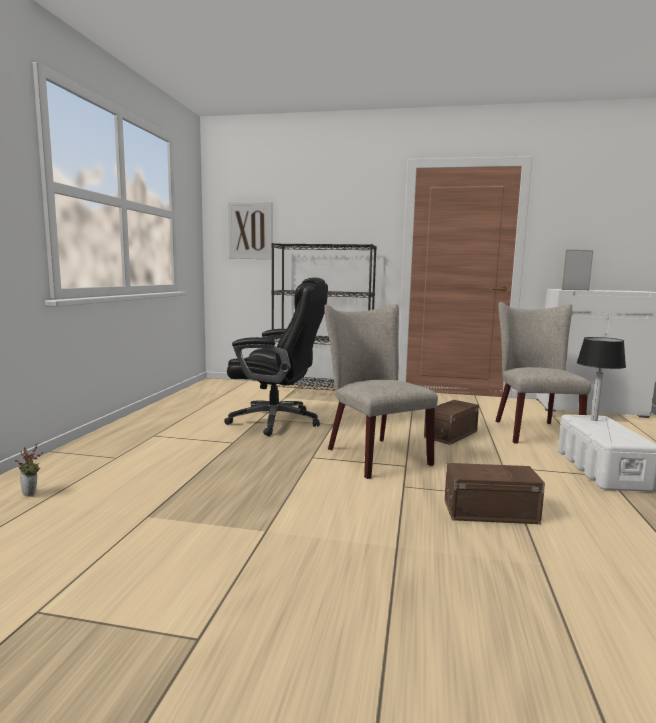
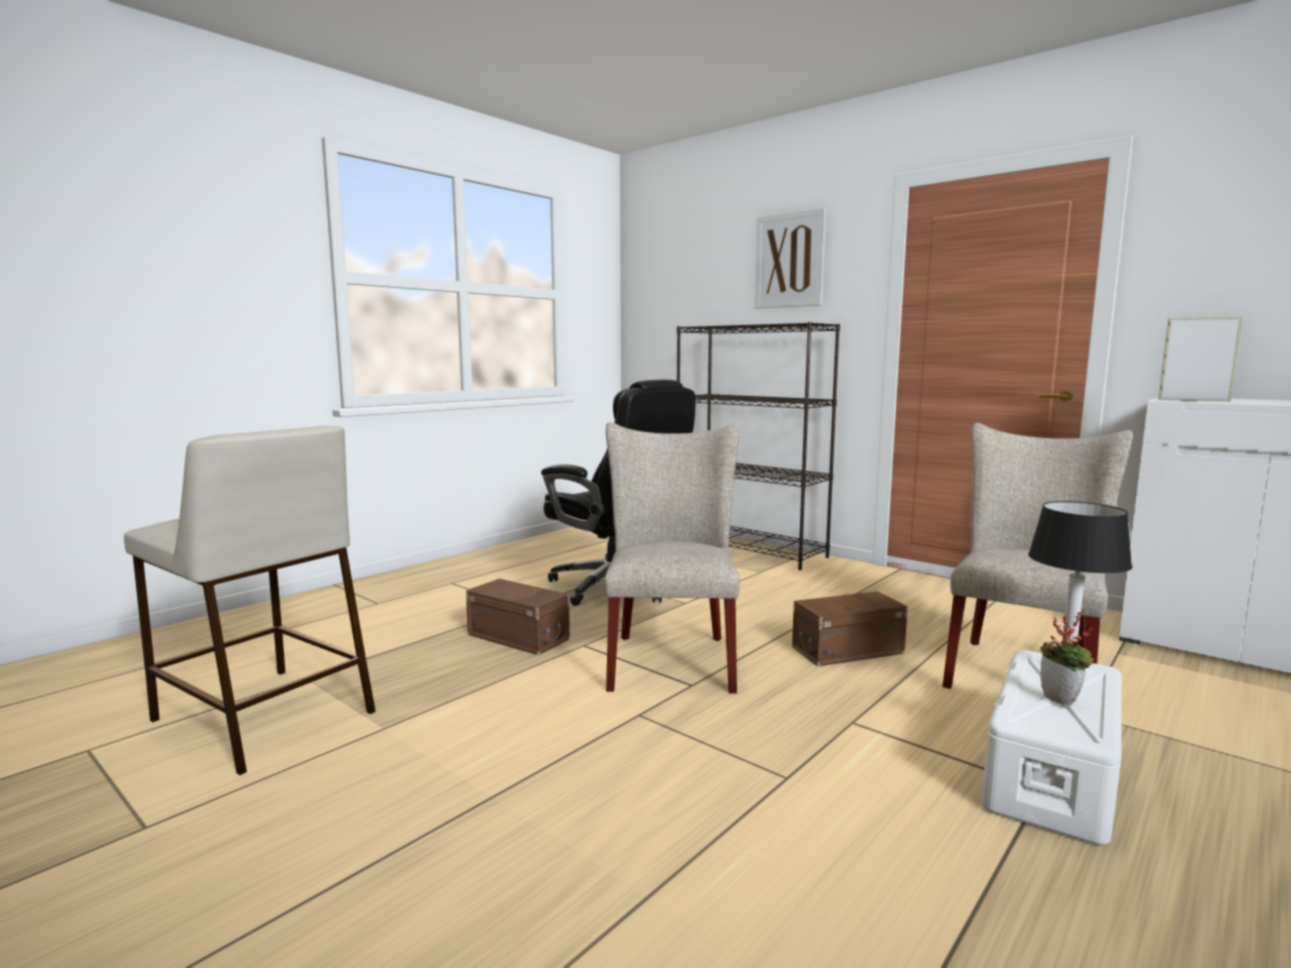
camera: 30 degrees right, 0 degrees up
(32, 493) = (253, 628): potted plant -> potted plant (1063, 700)
(157, 547) = (261, 715): none -> beige stool
(250, 230) = (674, 308): picture -> picture (789, 260)
(492, 512) = (706, 790): brown storage box -> brown storage box (518, 637)

